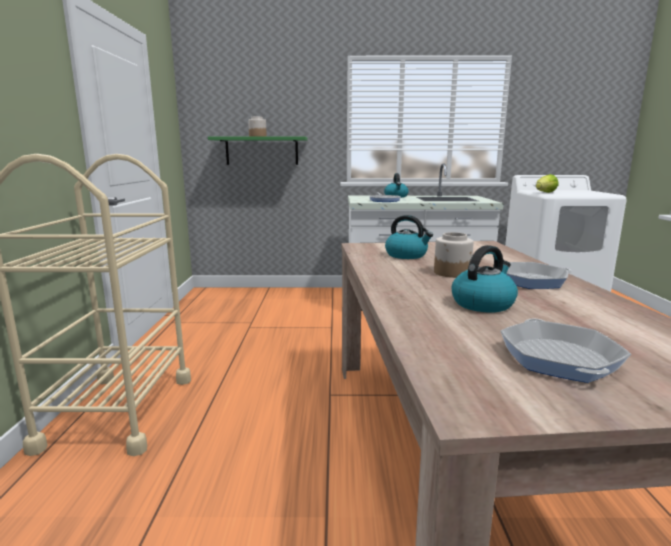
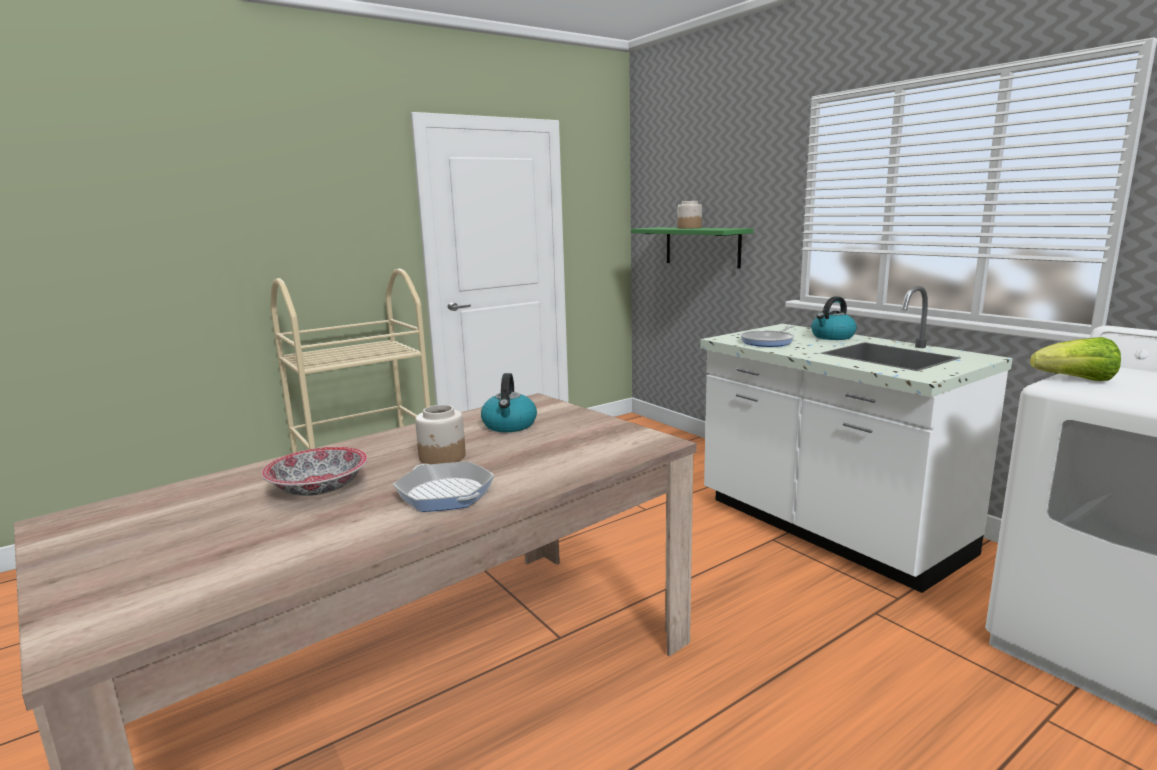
camera: 55 degrees right, 0 degrees up
(483, 303) = (319, 488): kettle -> bowl
(559, 358) = (160, 537): frying pan -> none

